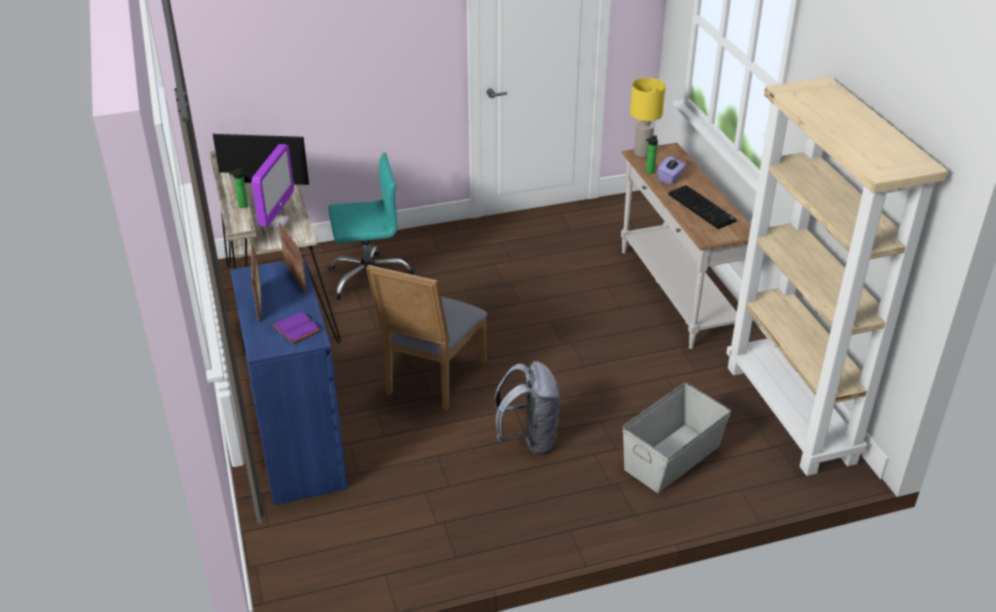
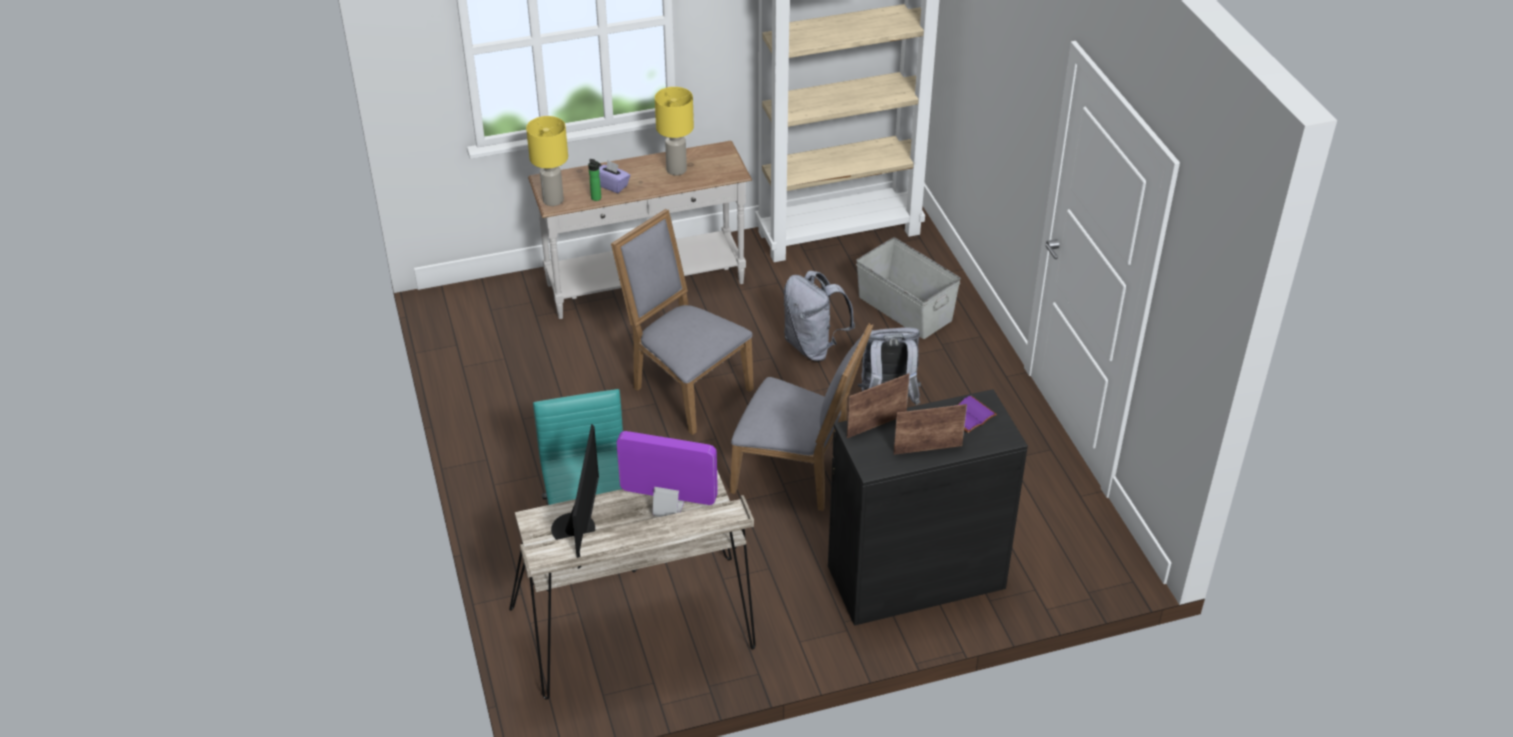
camera: 90 degrees left, 5 degrees up
(241, 206) = (673, 521): bottle -> none
(299, 447) = (916, 577): blue cabinet -> black cabinet
(540, 318) = (685, 387): none -> grey chair
(603, 392) = (813, 346): none -> grey backpack
(703, 208) = (676, 169): keyboard -> yellow table lamp

